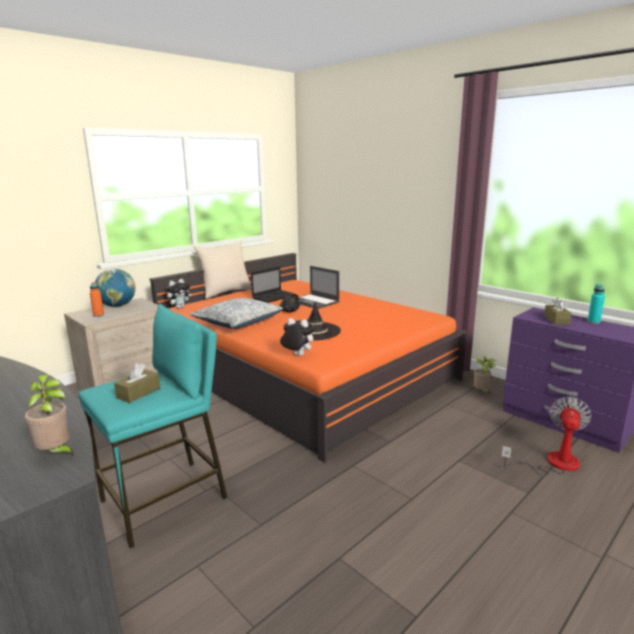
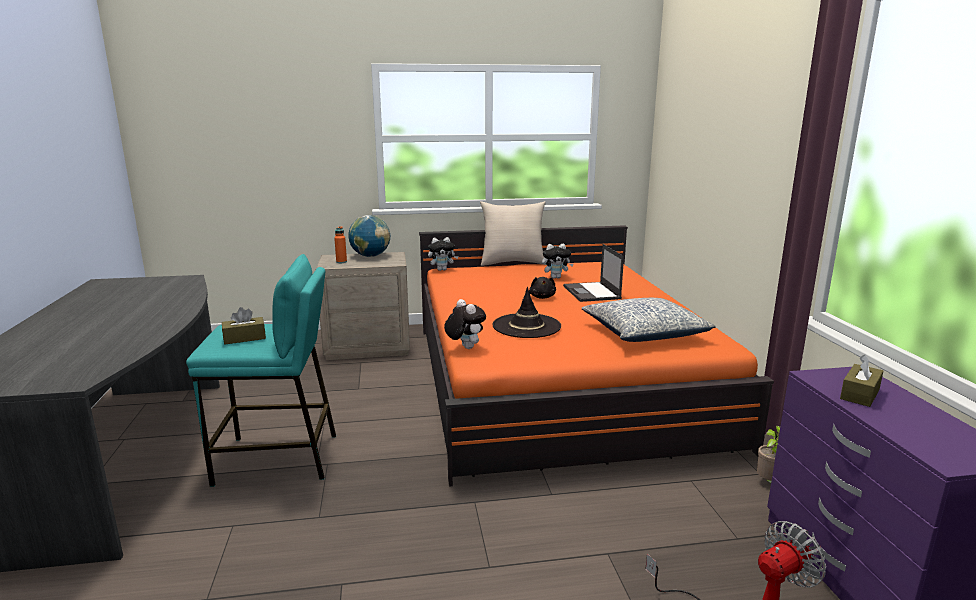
camera: 35 degrees right, 0 degrees up
(56, 453) = (100, 363): potted plant -> none
(238, 322) = (469, 298): pillow -> pillow (644, 333)
(274, 297) = (556, 277): laptop -> plush toy
(593, 322) = (931, 415): turquoise bottle -> none

